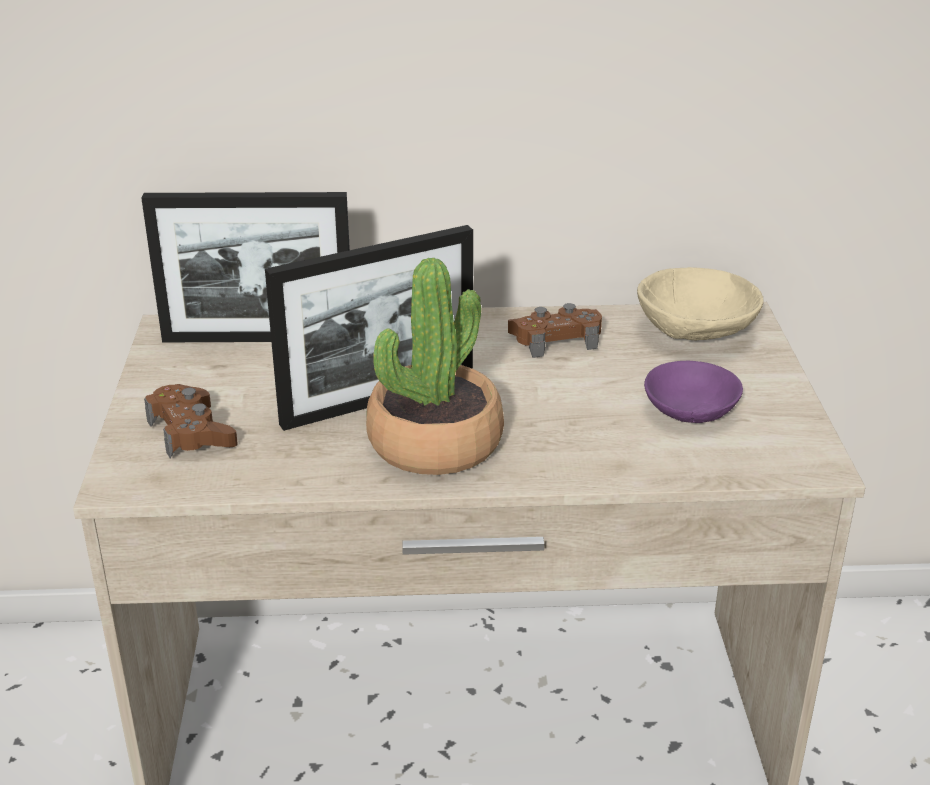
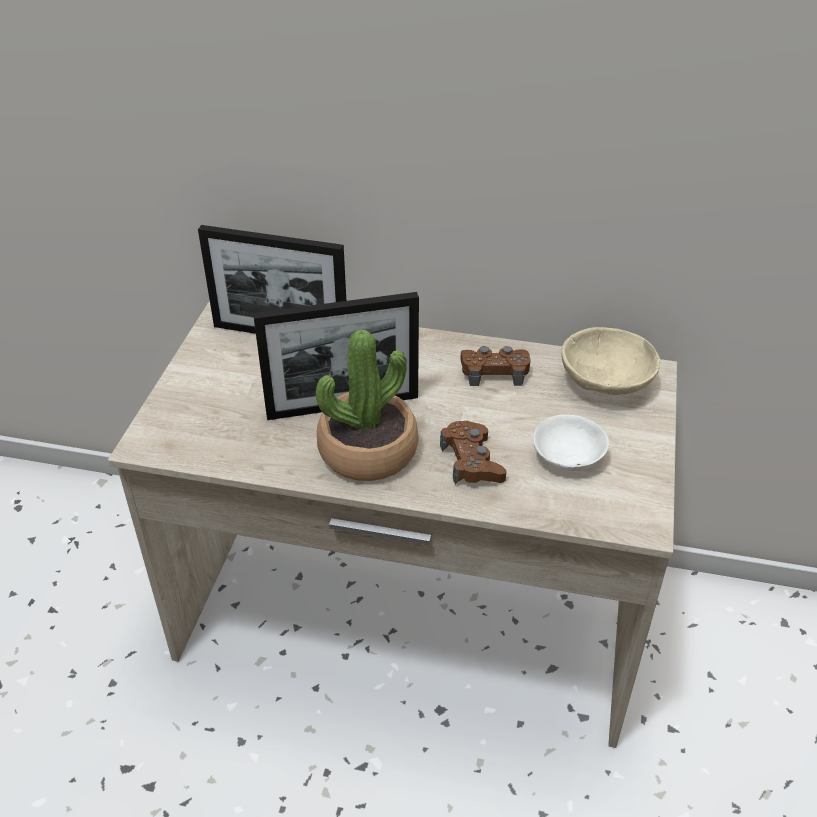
camera: 15 degrees right, 10 degrees up
(191, 432) = (205, 410): brown game controller -> brown game controller (471, 461)
(690, 409) = (569, 455): purple bowl -> white bowl

